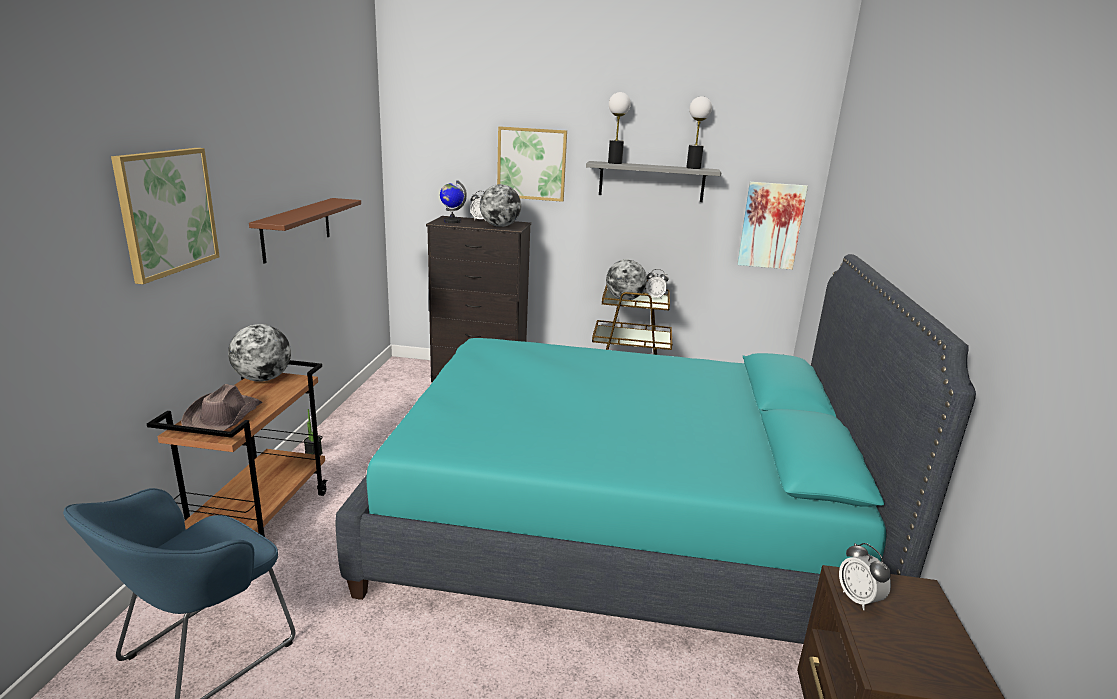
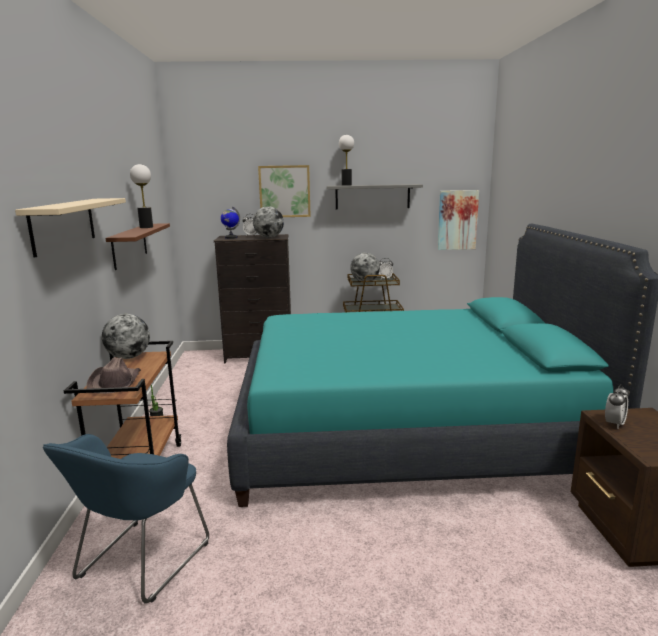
camera: 10 degrees left, 5 degrees down
(167, 212) = (64, 225): picture -> beige shelf
(693, 168) = (402, 184): table lamp -> table lamp (146, 227)
(858, 599) = (614, 424): alarm clock -> alarm clock turned 105 degrees counterclockwise

